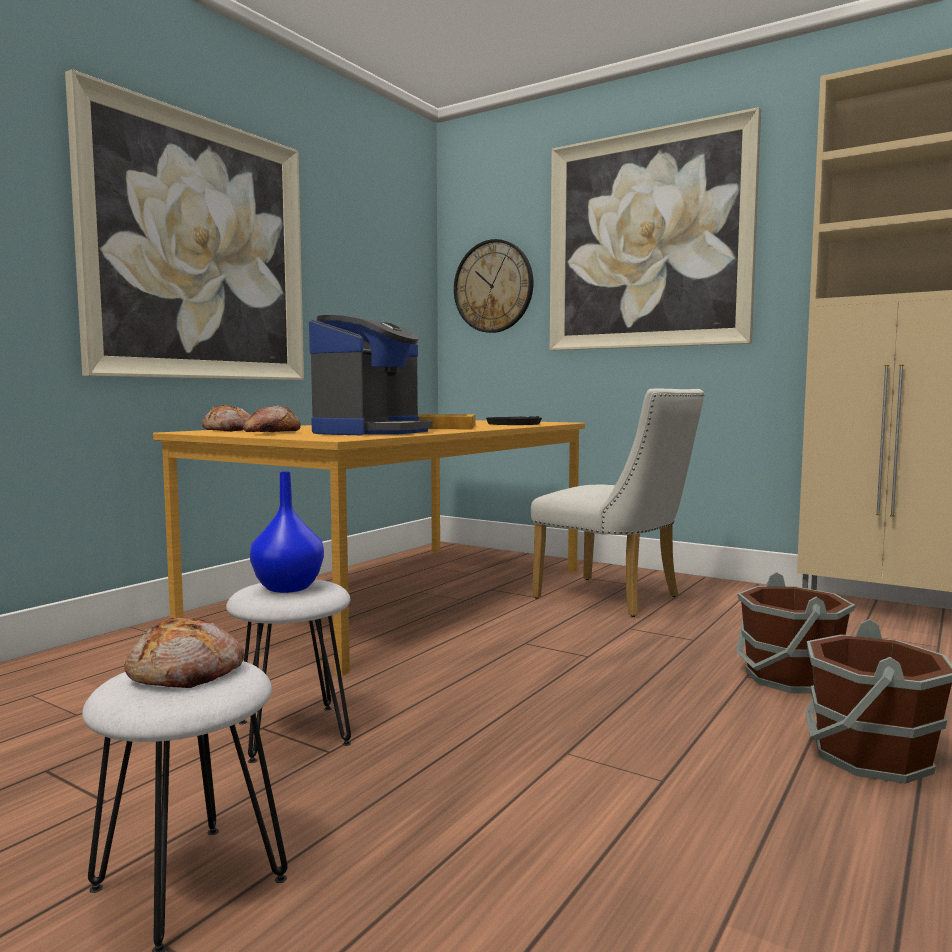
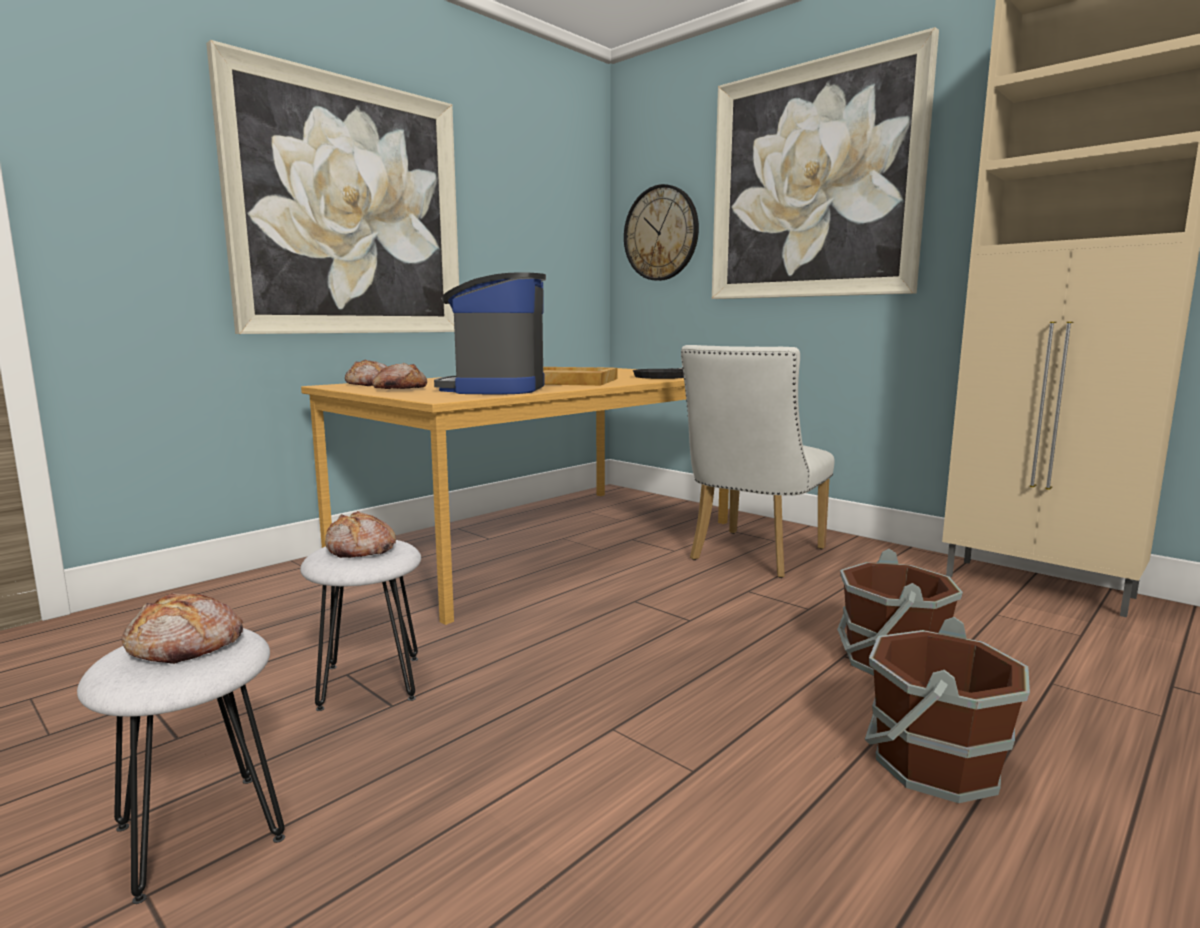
camera: 10 degrees right, 5 degrees up
(288, 588) = (360, 550): blue vase -> bread
(371, 432) = (494, 389): coffee machine -> coffee machine turned 150 degrees clockwise
(617, 599) = (752, 556): white chair -> white chair turned 75 degrees clockwise

